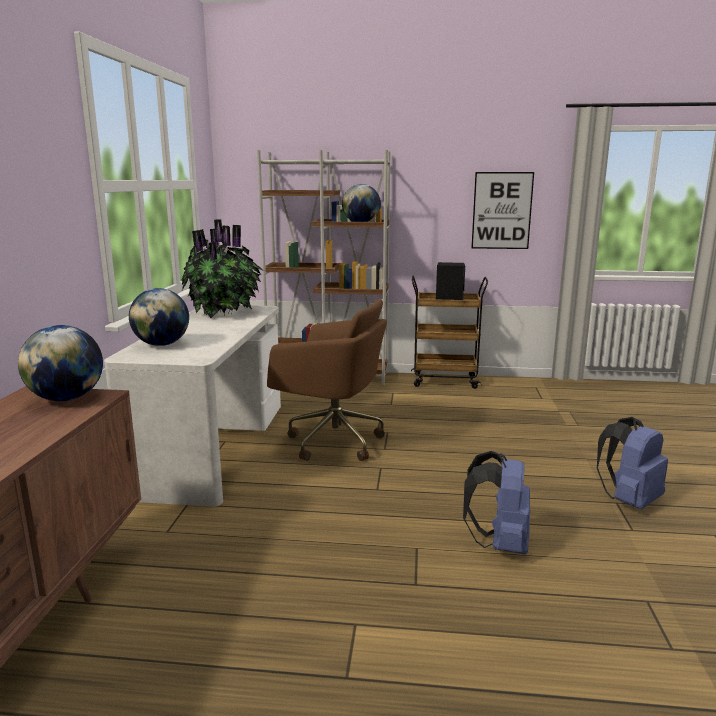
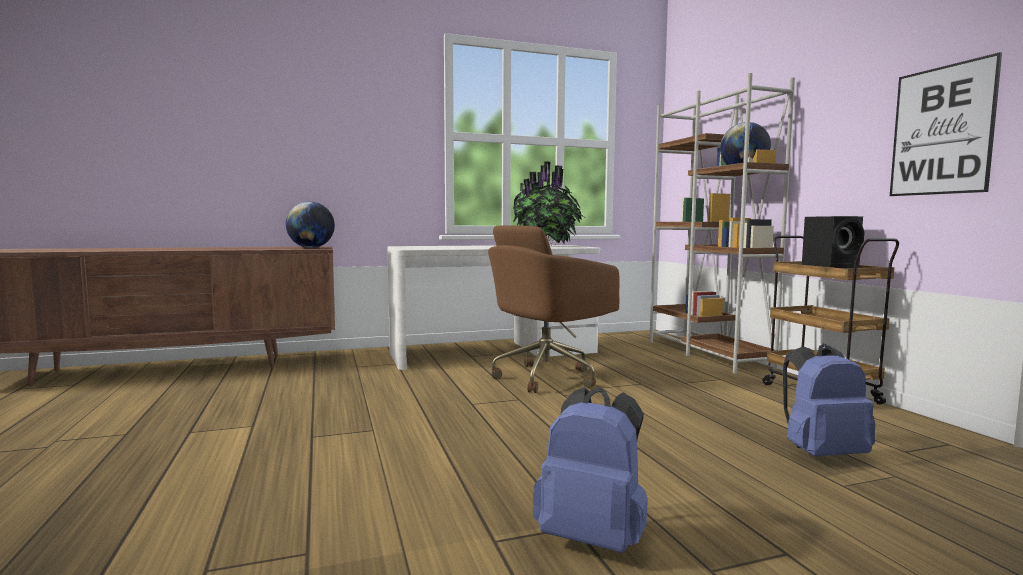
camera: 65 degrees right, 10 degrees down
(162, 344) = (436, 246): globe -> none
(330, 442) = (549, 377): brown office chair -> brown office chair turned 60 degrees clockwise
(499, 544) = (400, 461): blue backpack -> blue backpack (821, 454)

